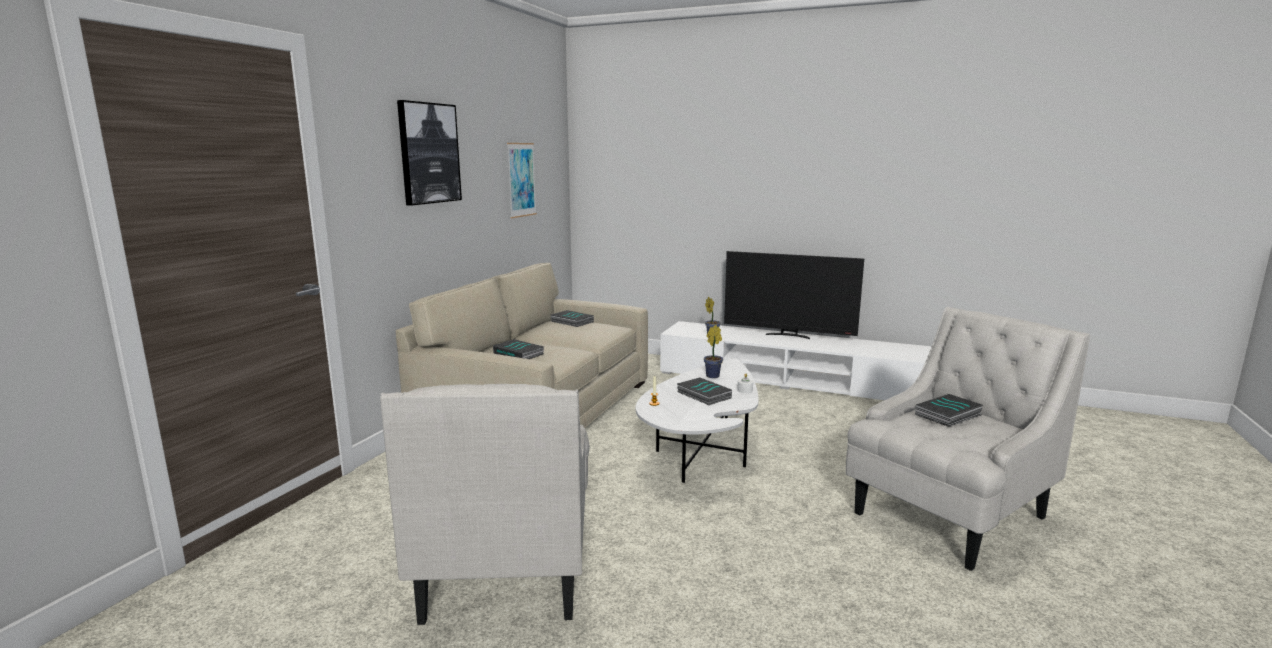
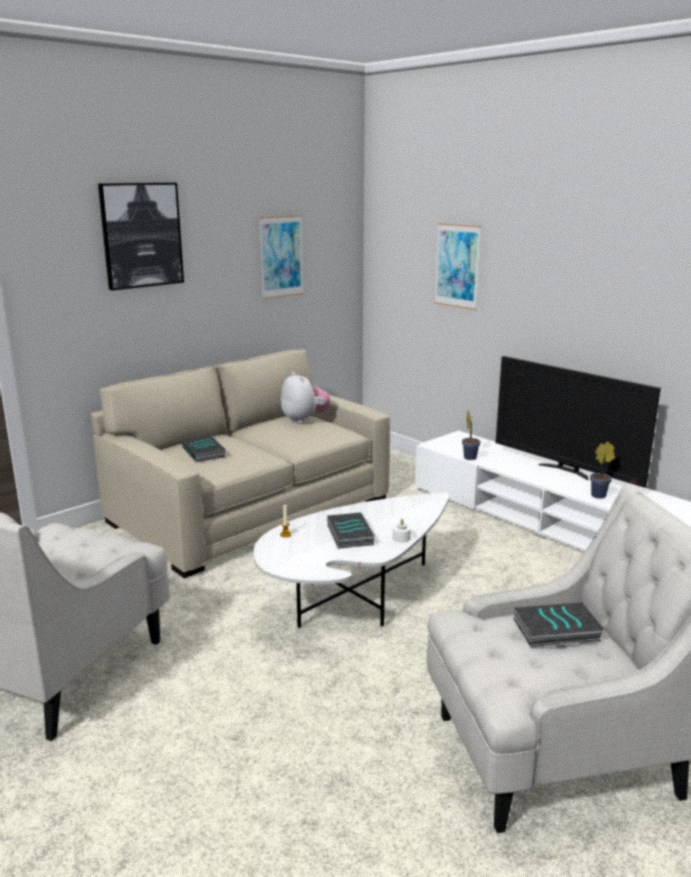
camera: 25 degrees right, 5 degrees up
(571, 322) = (304, 419): book -> plush toy
(669, 183) = (457, 266): none -> picture
(714, 376) = (392, 512): potted plant -> potted plant (600, 495)

